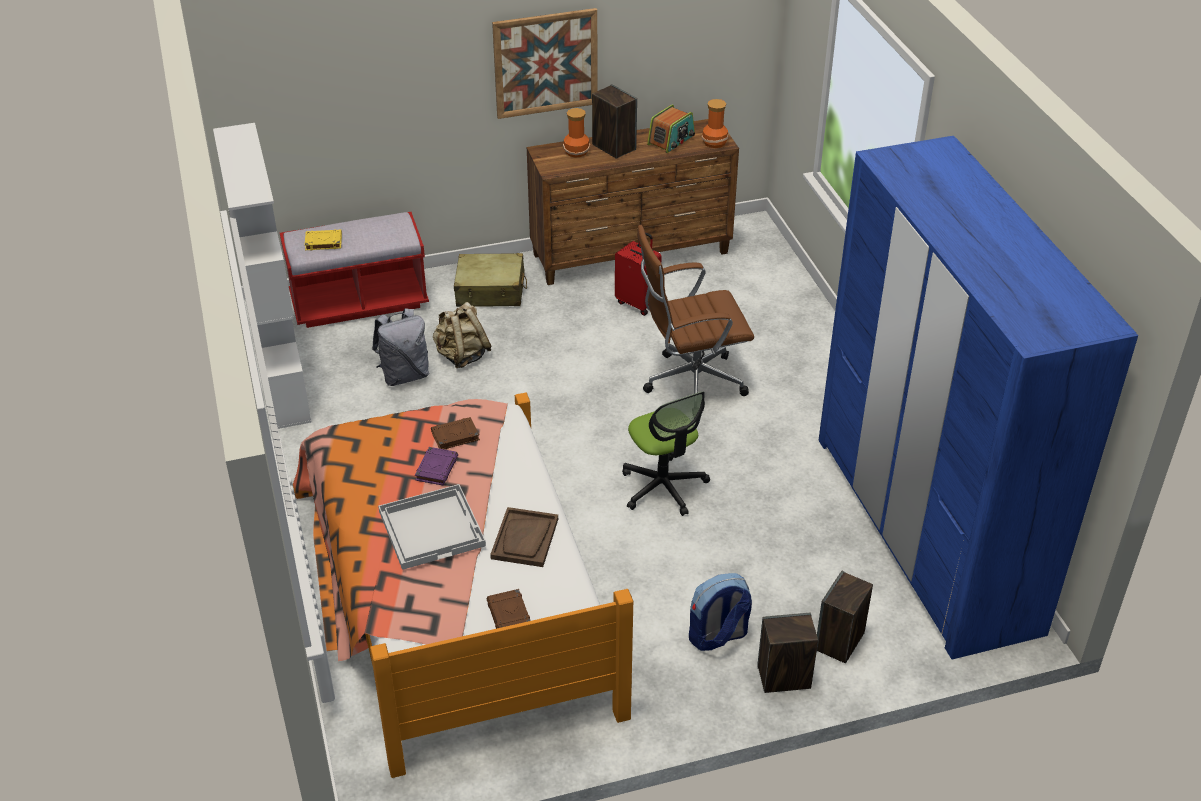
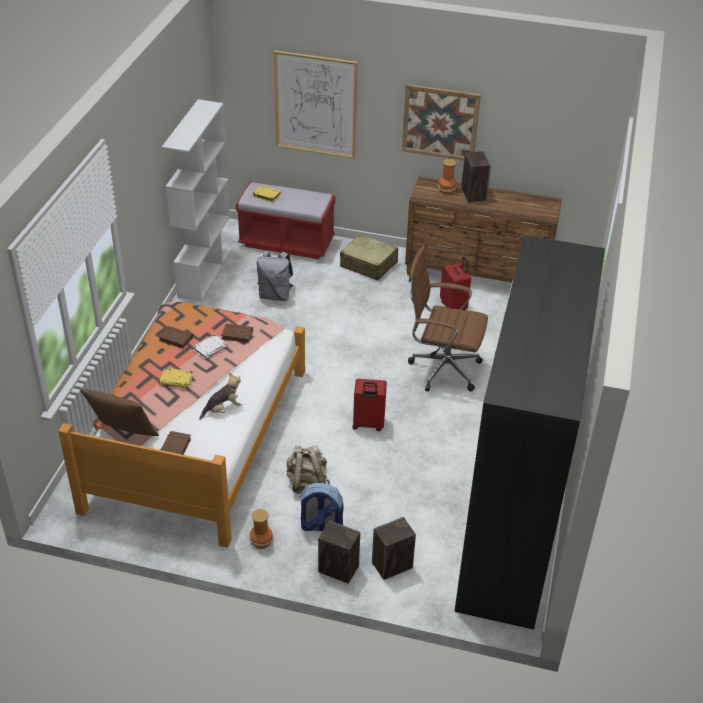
camera: 30 degrees right, 0 degrees up
(364, 89) = (315, 104): none -> picture
(377, 475) = (175, 339): none -> brown book
(426, 631) = (123, 435): none -> brown pillow
(432, 527) = (177, 380): white tray -> yellow book
(436, 468) = (210, 348): purple book -> white book
(462, 356) = (317, 297): beige backpack -> beige backpack (307, 483)
(525, 539) = (223, 409): brown tray -> plush toy
(663, 487) = (368, 424): office chair -> red suitcase
(671, 140) = (516, 203): radio -> none
(714, 142) = (543, 214): vase -> vase (261, 541)
(925, 532) = (511, 526): blue wardrobe -> black wardrobe

